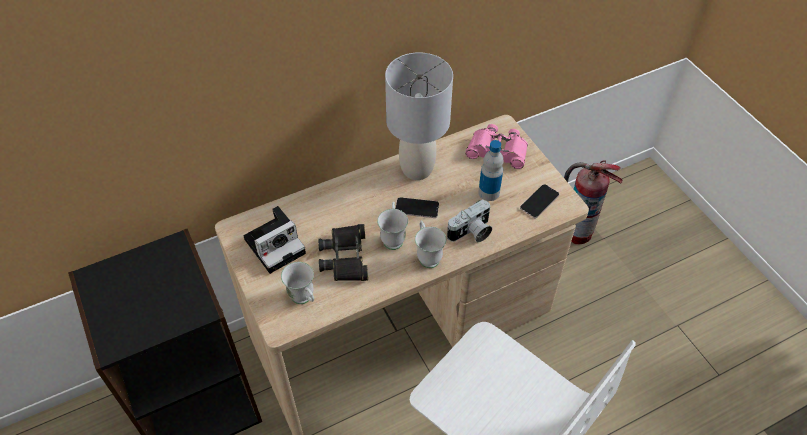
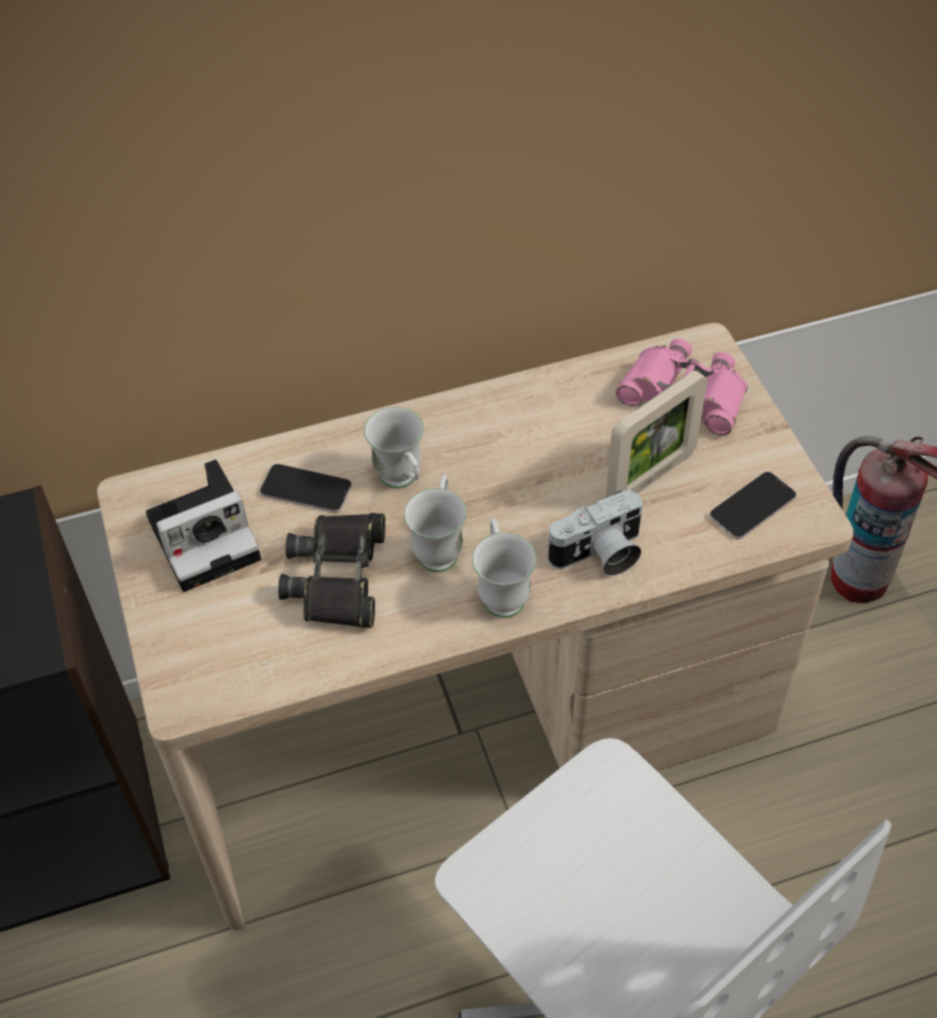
camera: 10 degrees right, 0 degrees up
(304, 299) = (240, 651): white mug -> white mug (402, 481)
(417, 170) = (513, 416): grey table lamp -> none
(417, 208) = (499, 493): phone -> phone (306, 489)
(489, 192) = (651, 477): bottle -> picture frame

